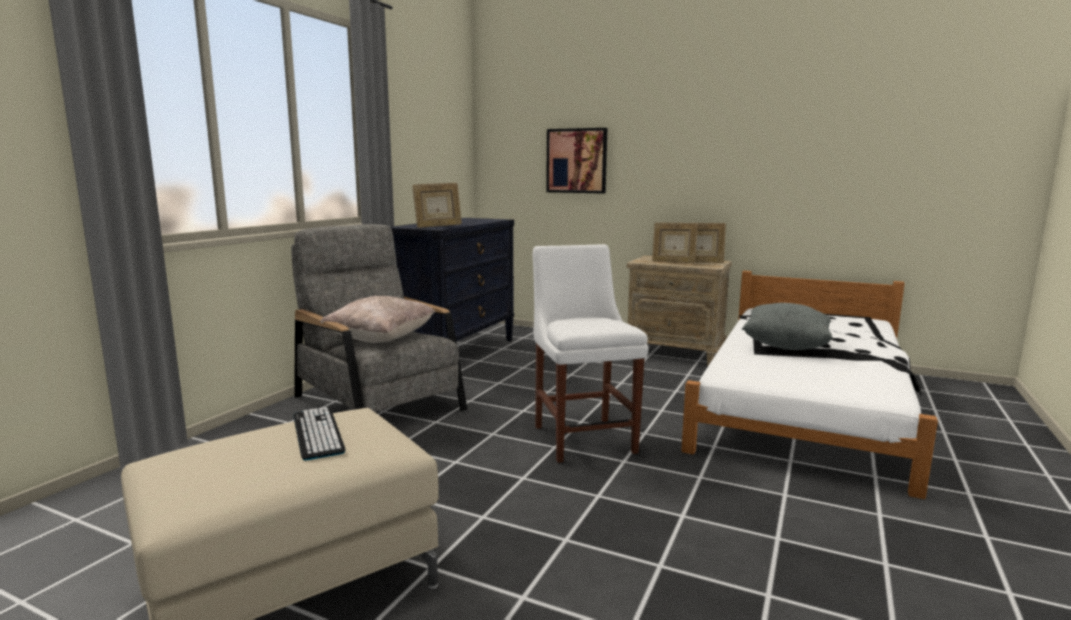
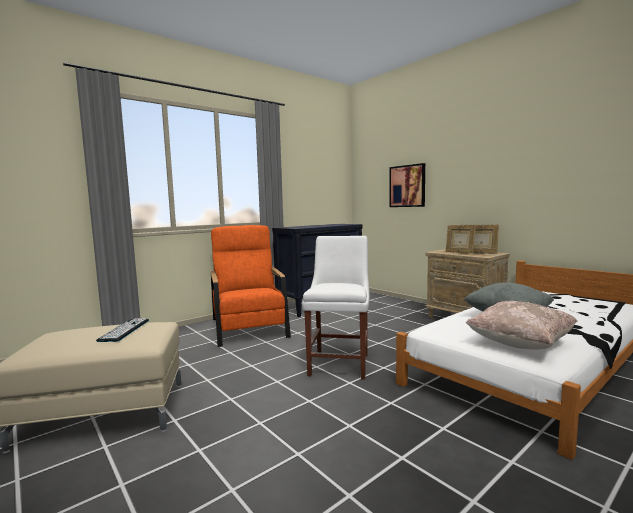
camera: 25 degrees right, 5 degrees down
(379, 403) = (249, 328): grey armchair -> orange armchair
(381, 340) = (243, 290): beige pillow -> beige pillow (520, 344)
(438, 226) = (302, 227): picture frame -> none

